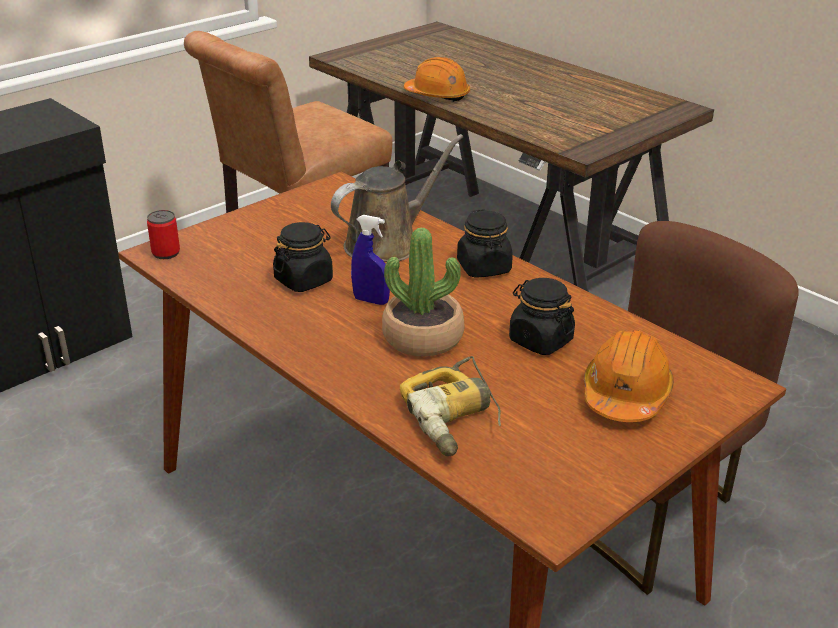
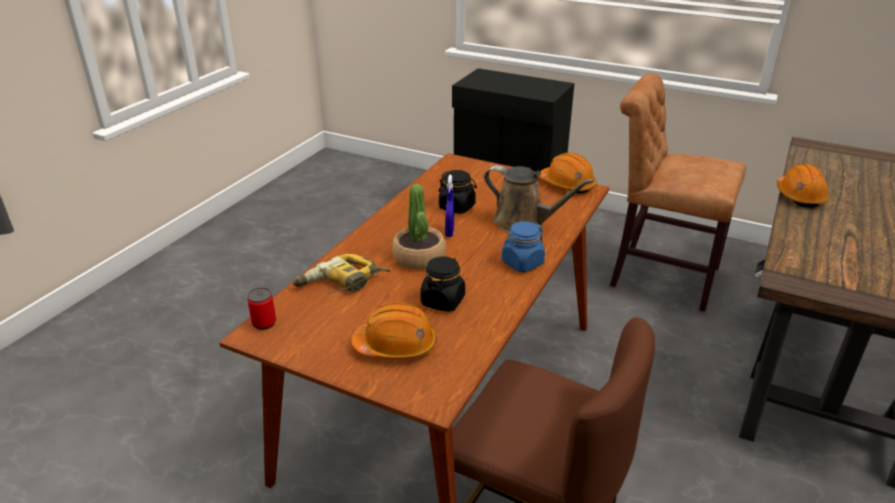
camera: 70 degrees right, 0 degrees up
(166, 253) = (455, 164): can -> can (264, 323)
(312, 192) = (567, 184): none -> orange hard hat
(484, 268) = (522, 263): black jar -> blue jar

